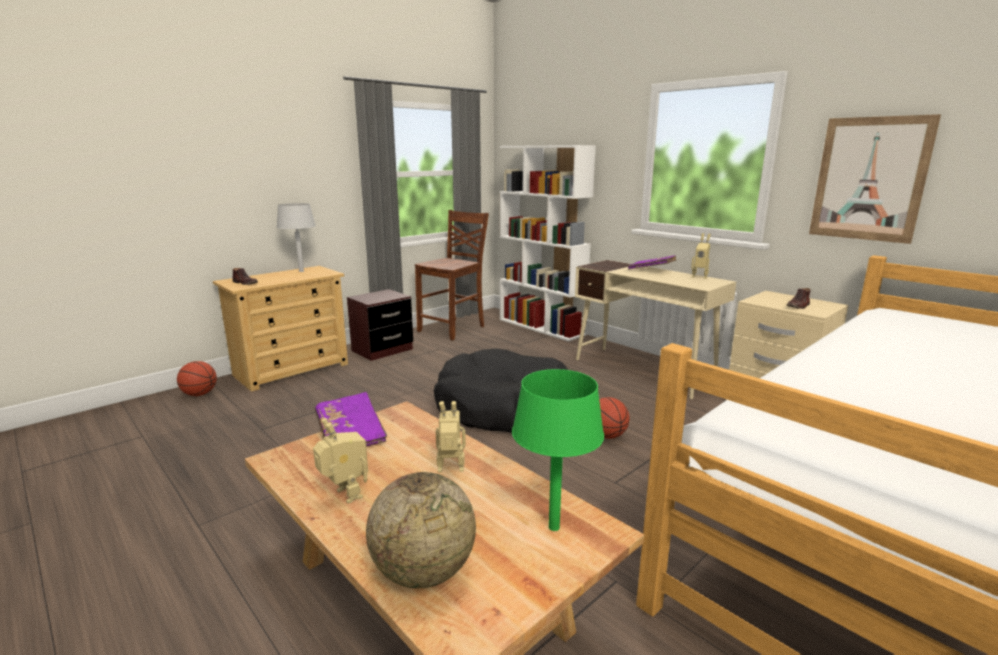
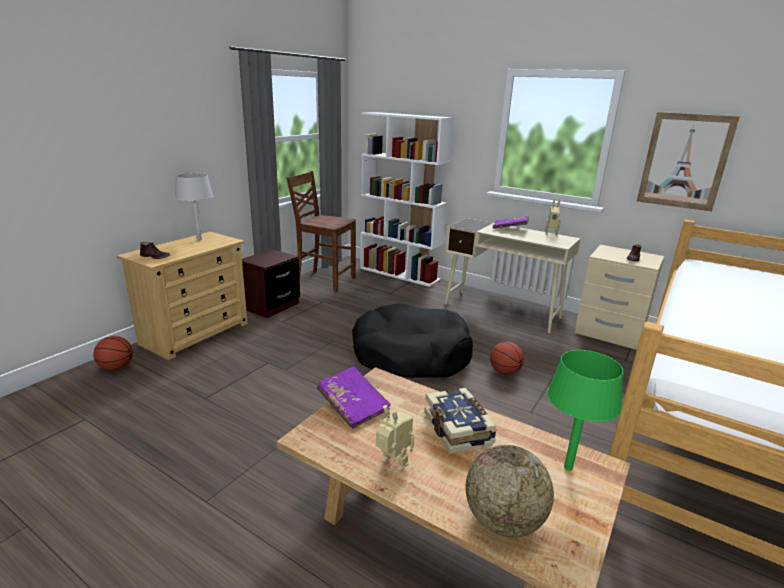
camera: 15 degrees left, 5 degrees up
(450, 470) = (459, 429): toy robot -> book
(453, 329) = (324, 280): brown chair -> brown chair turned 90 degrees counterclockwise

